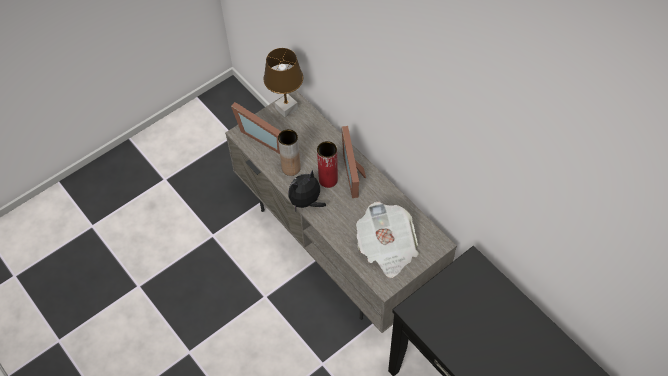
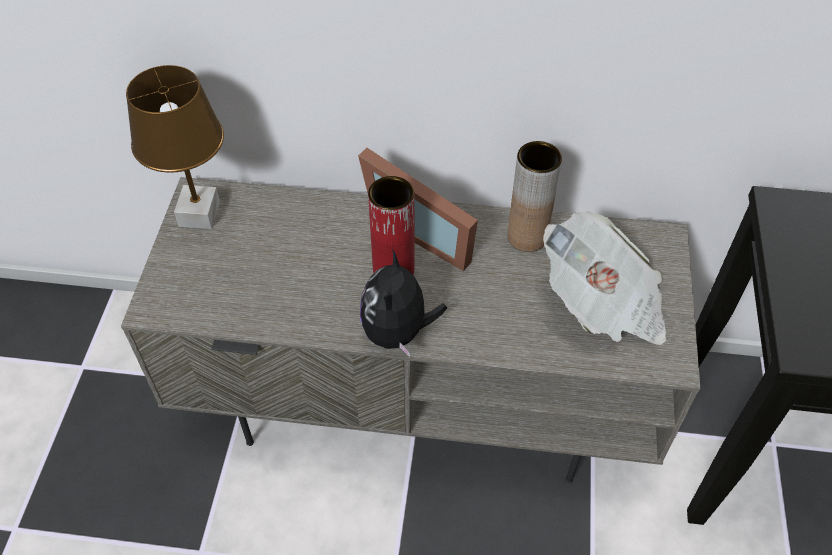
camera: 45 degrees left, 5 degrees down
(264, 136) = (204, 282): picture frame -> none
(291, 168) = (310, 298): brown vase -> brown vase (527, 237)

